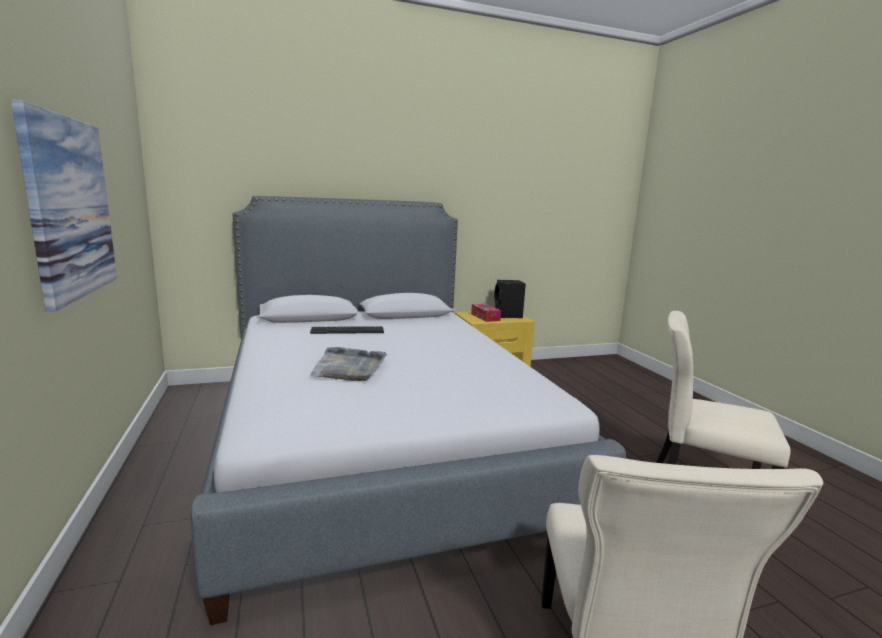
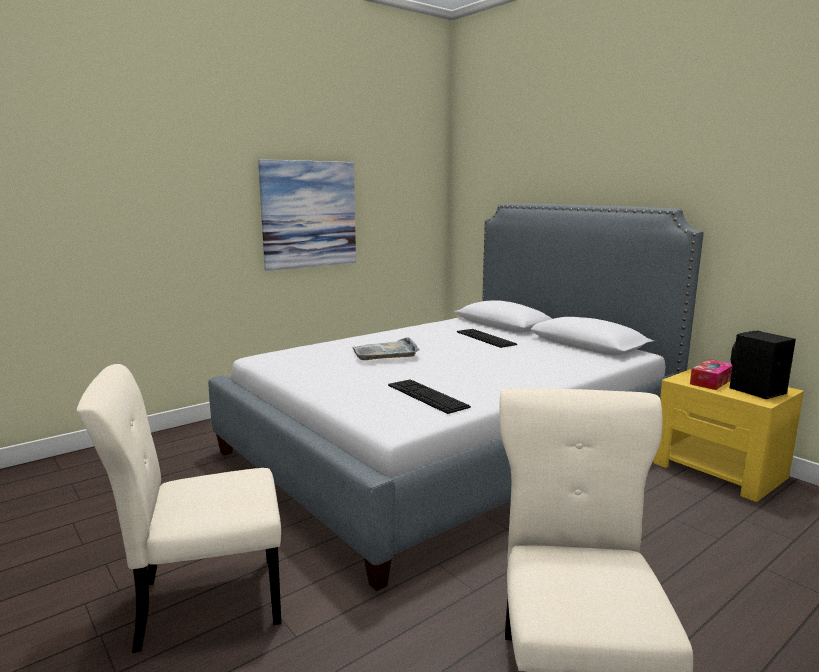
camera: 70 degrees right, 0 degrees up
(494, 378) = (427, 396): none -> keyboard

